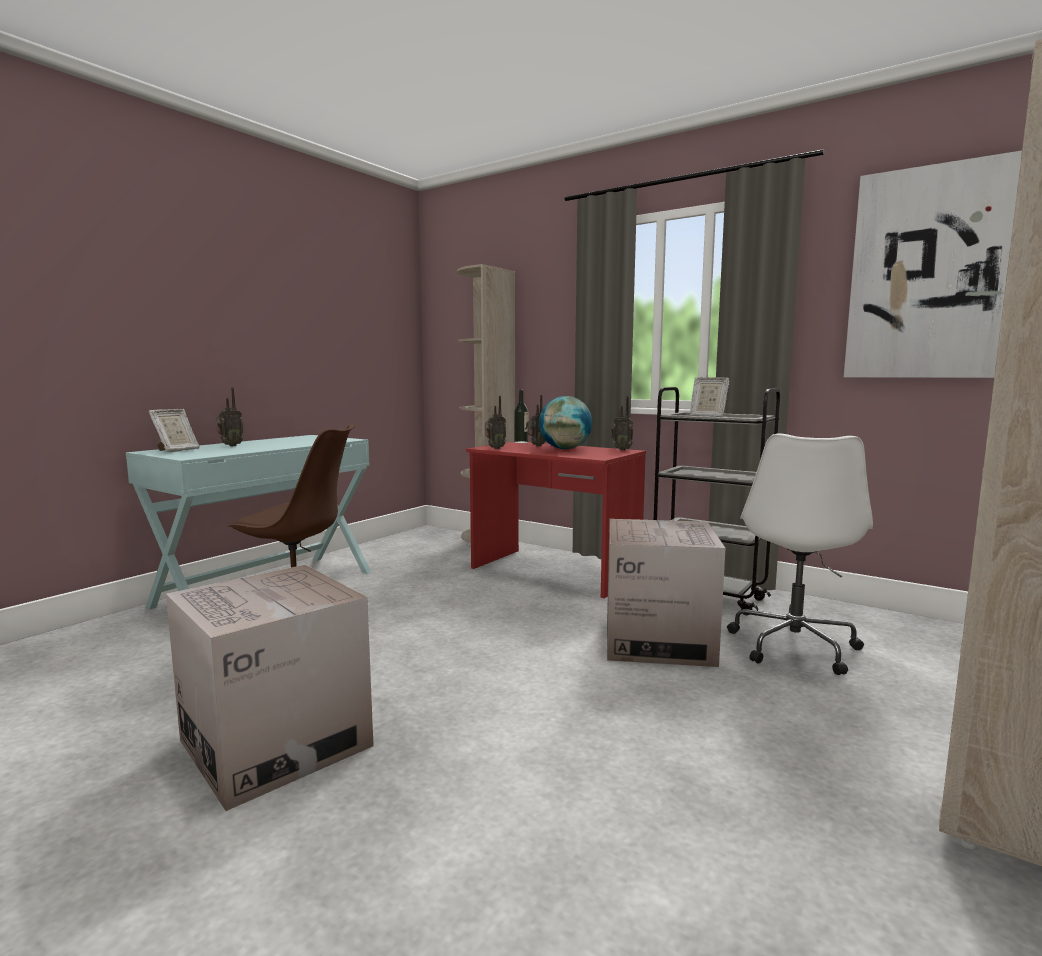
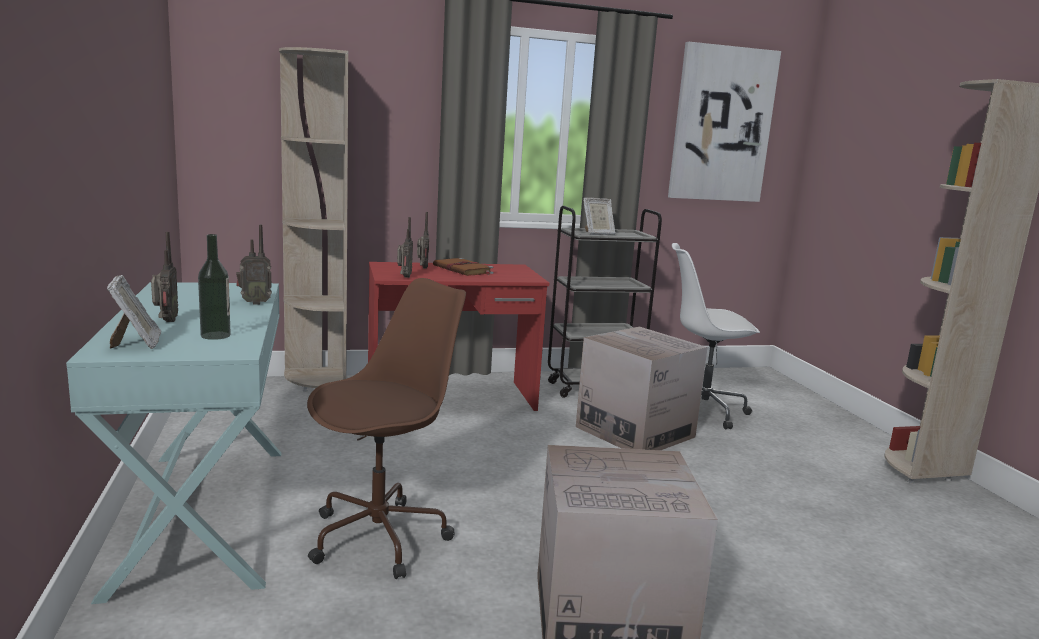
camera: 50 degrees left, 5 degrees up
(521, 442) = (385, 263): bottle -> bottle (215, 335)
(565, 449) = (463, 270): globe -> brown book
(622, 449) = (507, 265): radio -> radio (254, 303)
(794, 648) = (700, 411): white office chair -> white office chair turned 120 degrees clockwise

